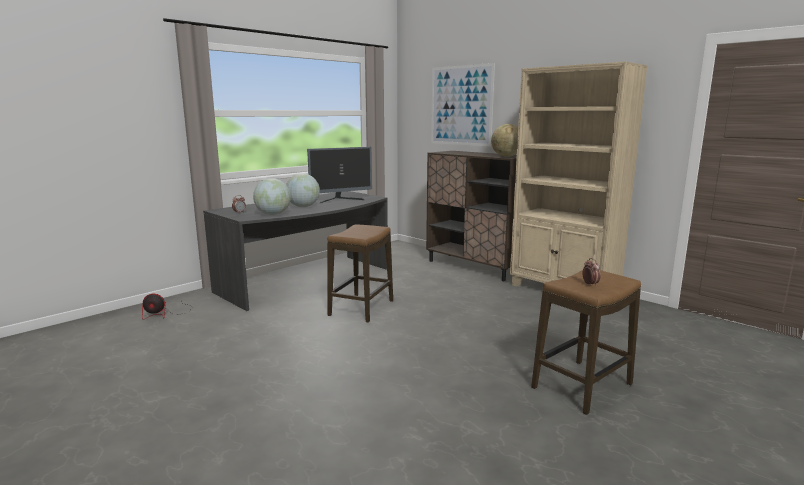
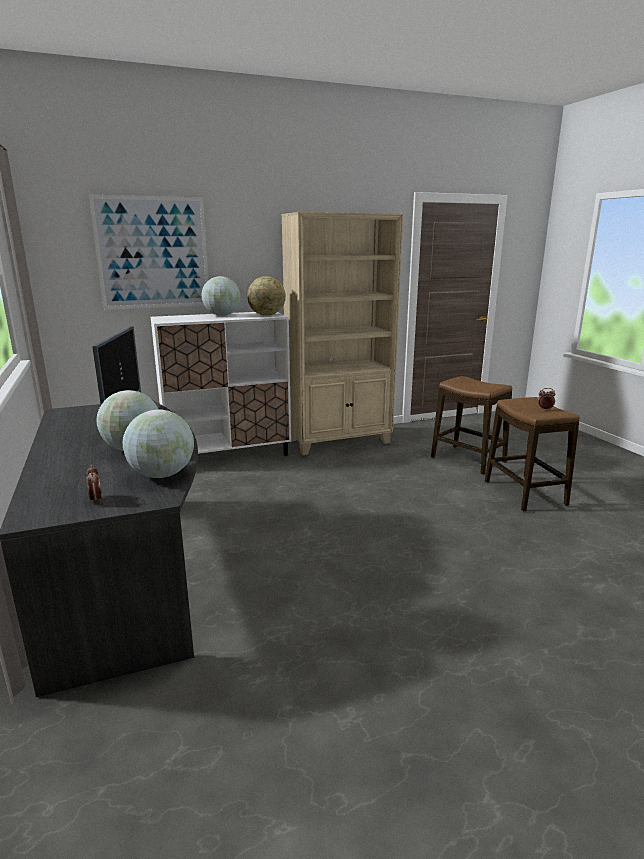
camera: 65 degrees left, 5 degrees up
(166, 313) = (90, 787): fan -> none
(361, 308) = (284, 550): stool -> stool (468, 460)
(474, 267) = (228, 455): brown cabinet -> white cabinet
(484, 154) = (222, 315): none -> globe

